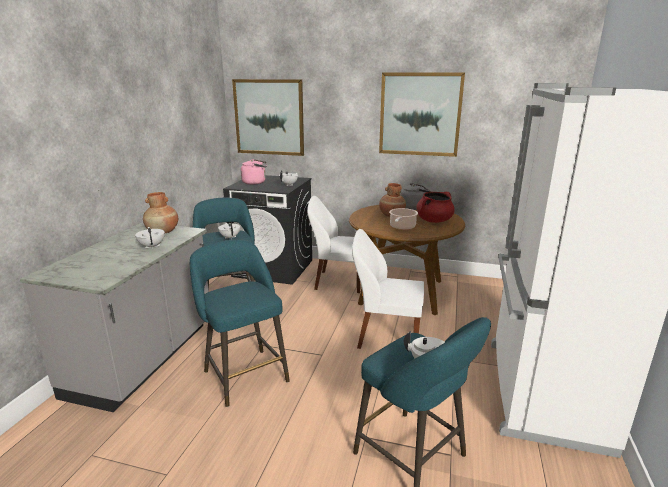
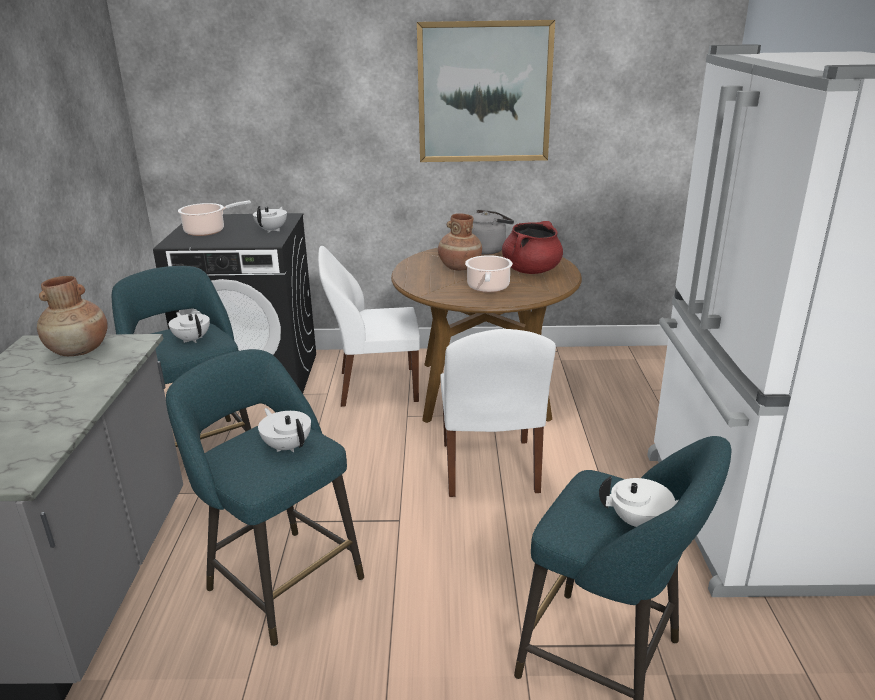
camera: 15 degrees left, 5 degrees up
(152, 246) = (76, 384): white teapot -> white teapot (287, 446)
(255, 182) = (208, 231): pink kettle -> cooking pot
(269, 117) = (213, 108): picture -> none
(386, 336) = (489, 470): white chair -> white chair turned 90 degrees counterclockwise

